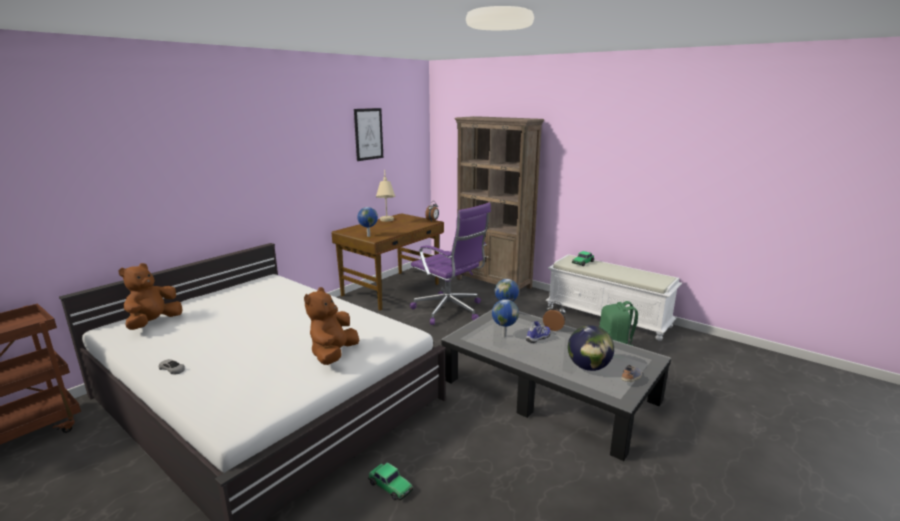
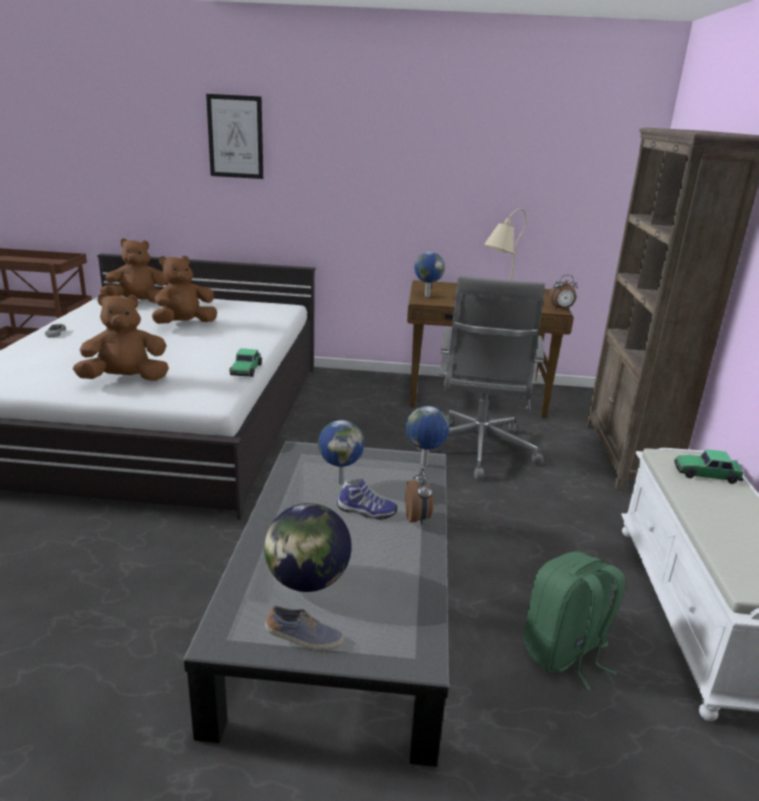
camera: 55 degrees right, 5 degrees up
(246, 315) = (184, 324): none -> brown plush toy
(368, 134) = (511, 147): picture -> picture (235, 137)
(390, 486) = (48, 537): toy car -> toy car (246, 370)
(450, 311) = (478, 451): purple office chair -> grey office chair

